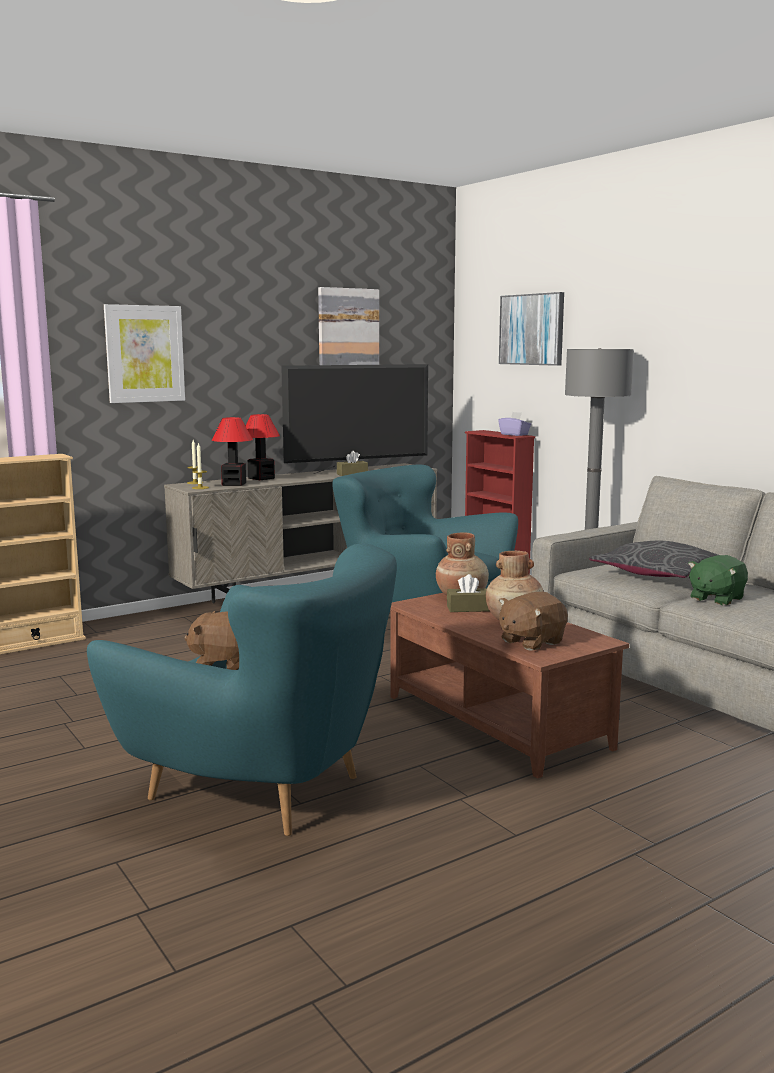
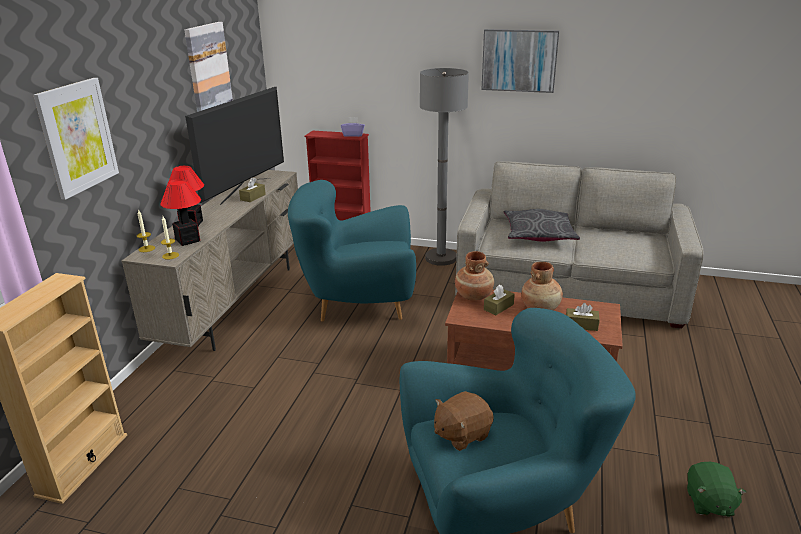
camera: 40 degrees left, 15 degrees up
(531, 642) = (581, 325): brown plush toy -> brown tissue box
(532, 329) = (355, 49): picture -> picture (519, 60)
(716, 599) = (597, 248): green plush toy -> green plush toy (708, 503)

